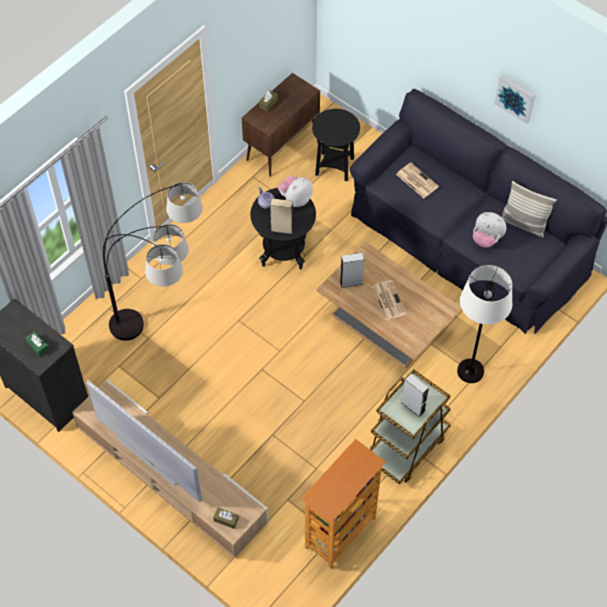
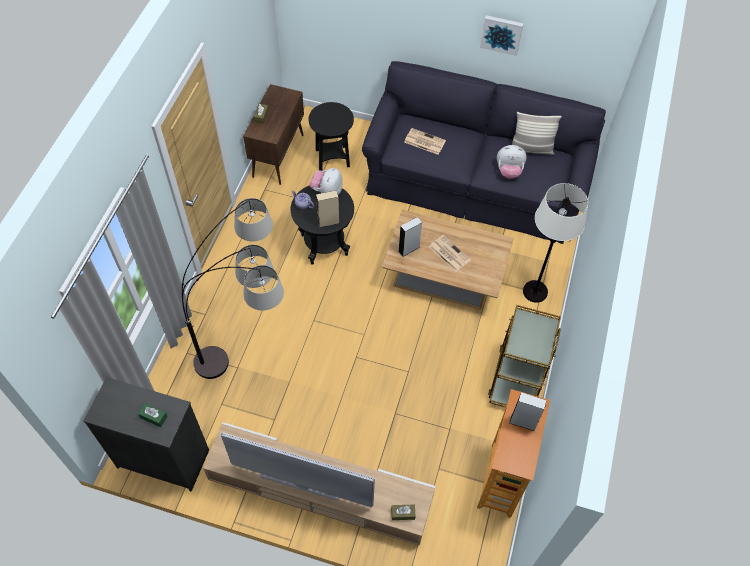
camera: 25 degrees left, 0 degrees up
(413, 406) = (533, 339): grey speaker -> grey speaker (523, 422)

